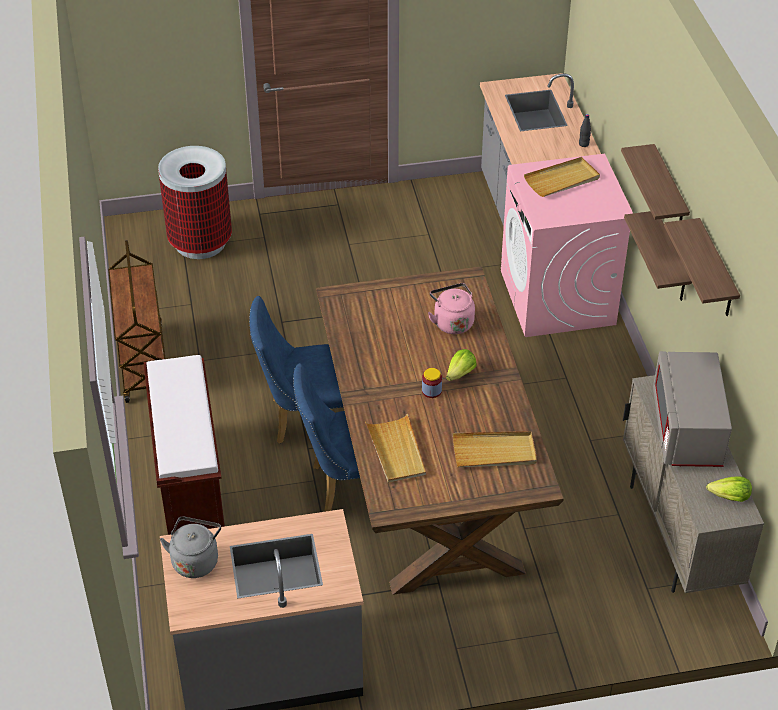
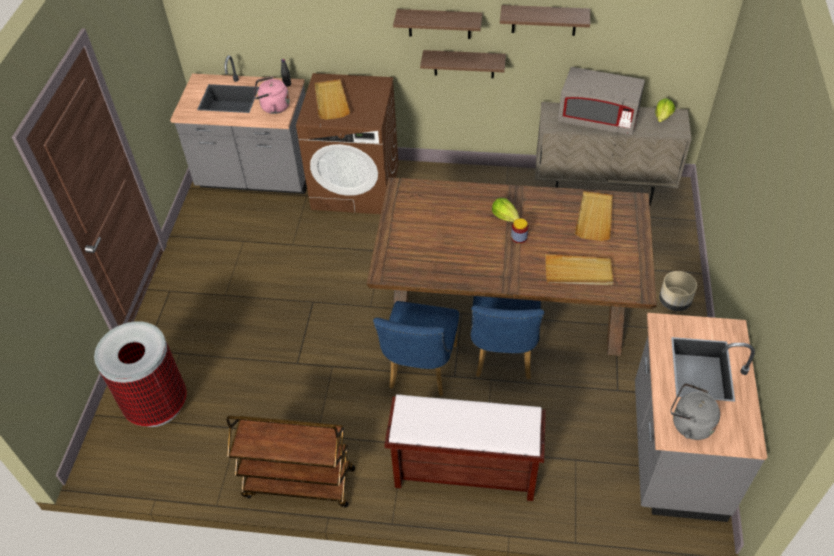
camera: 70 degrees left, 5 degrees up
(452, 322) = (446, 208): pink kettle -> pink kettle (273, 107)
(503, 640) = (674, 301): none -> beige planter
(558, 298) = (356, 186): pink washing machine -> brown washing machine

